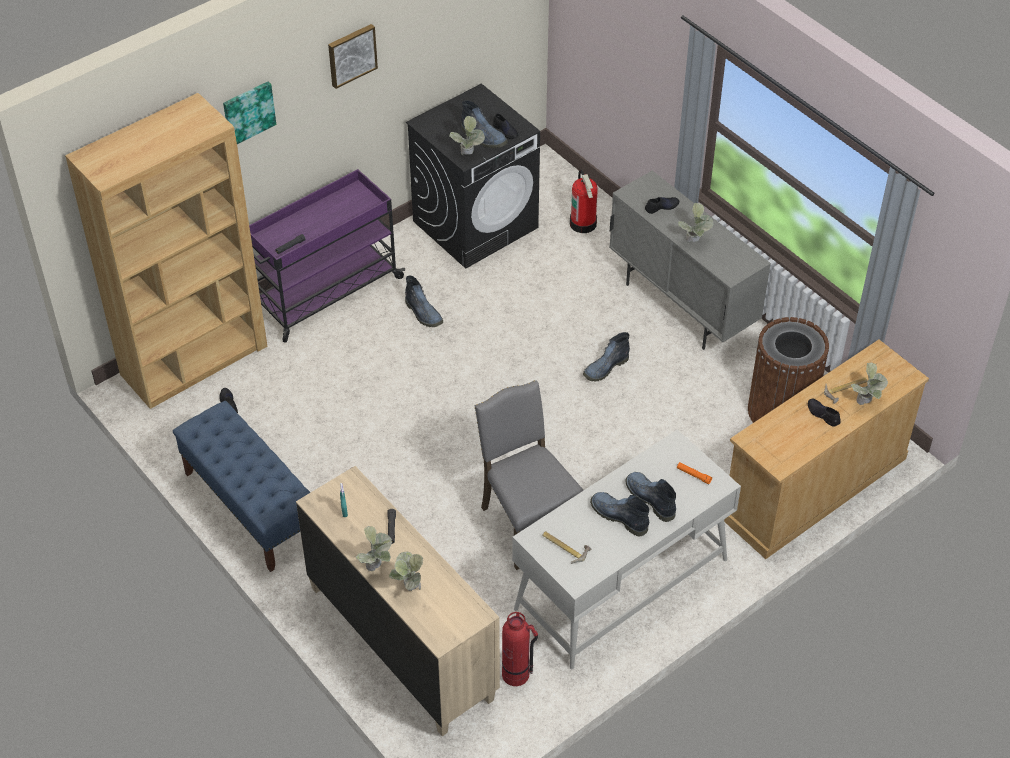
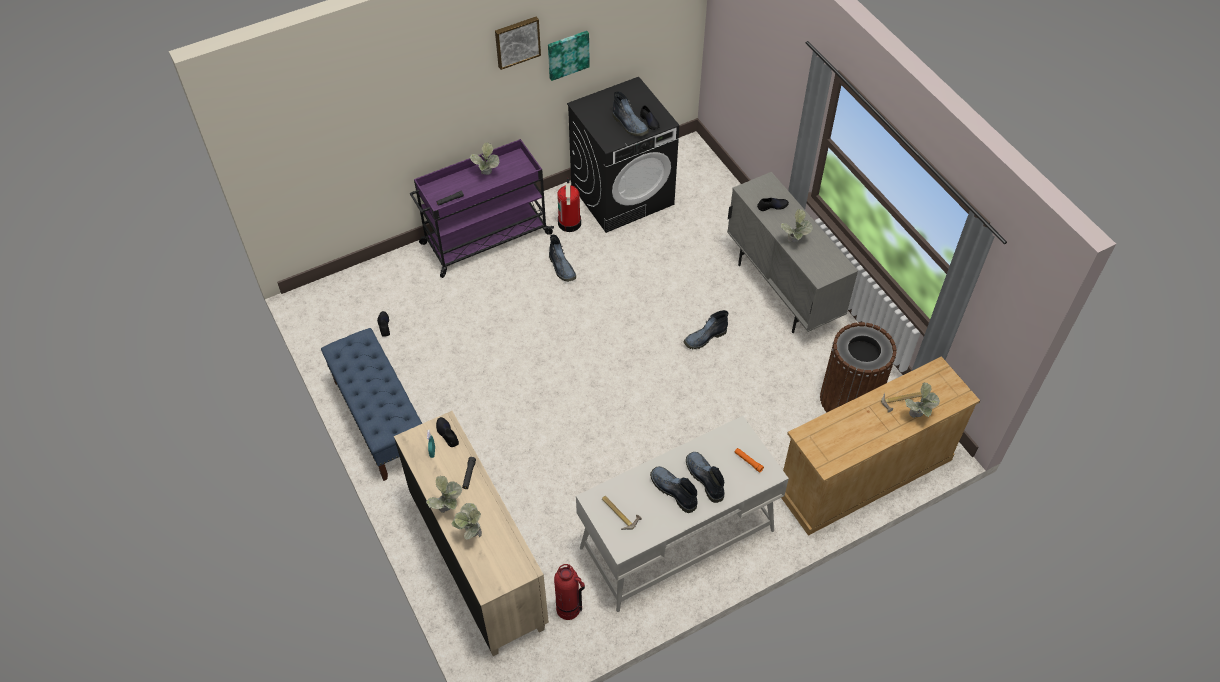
camera: 10 degrees right, 5 degrees up
(194, 360) = (365, 283): brown bookcase -> none
(248, 112) = (418, 83): picture -> picture (567, 54)
(468, 155) = (612, 140): potted plant -> potted plant (486, 175)
(528, 522) = (609, 469): grey chair -> none
(583, 223) = (713, 206): fire extinguisher -> fire extinguisher (570, 223)
(823, 414) = (876, 421): black shoe -> black shoe (447, 434)

